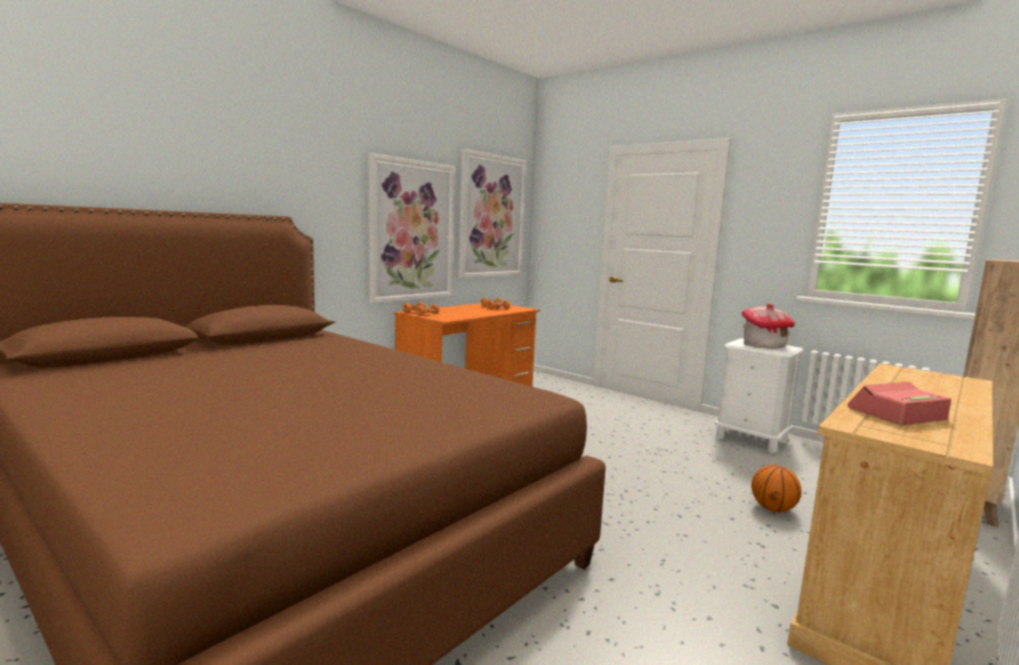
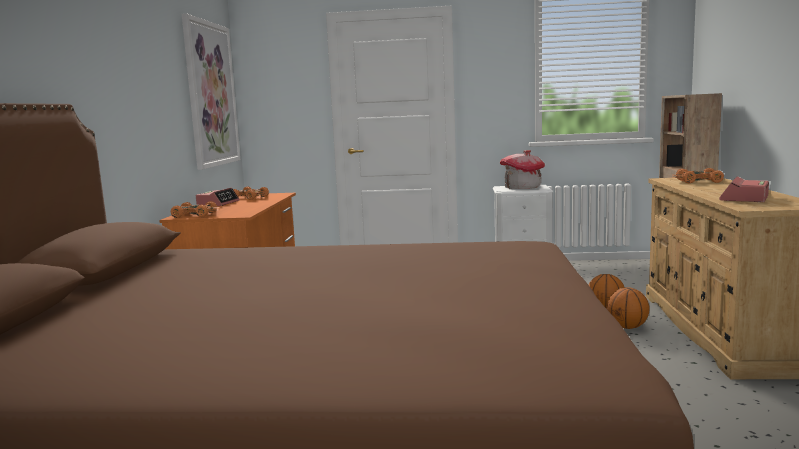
camera: 35 degrees left, 0 degrees up
(411, 231) = (157, 116): picture -> none
(462, 307) = (218, 203): none -> alarm clock
(765, 535) = (627, 327): none -> basketball
(929, 381) = (698, 181): none -> orange toy car

